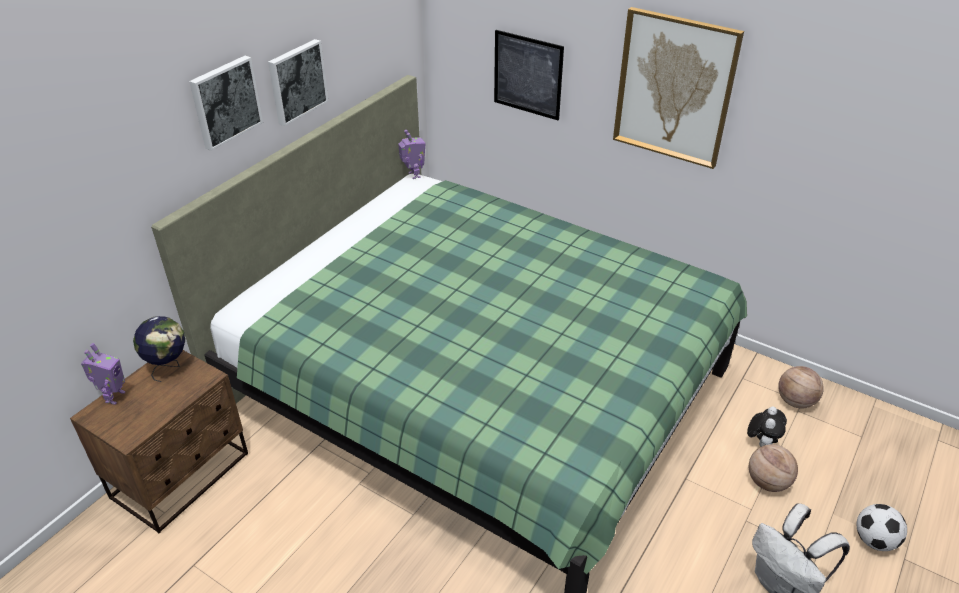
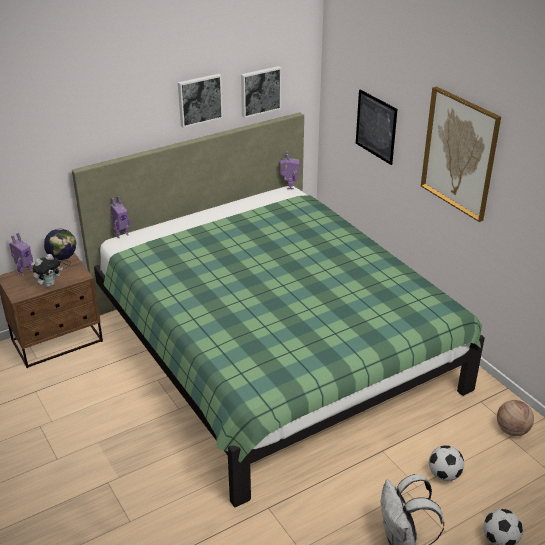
camera: 25 degrees right, 5 degrees down
(225, 102) = (140, 102): picture -> picture (260, 91)
(236, 299) = (121, 234): none -> toy robot
(761, 443) = (460, 448): plush toy -> plush toy (49, 284)
(767, 482) = (444, 474): basketball -> football

